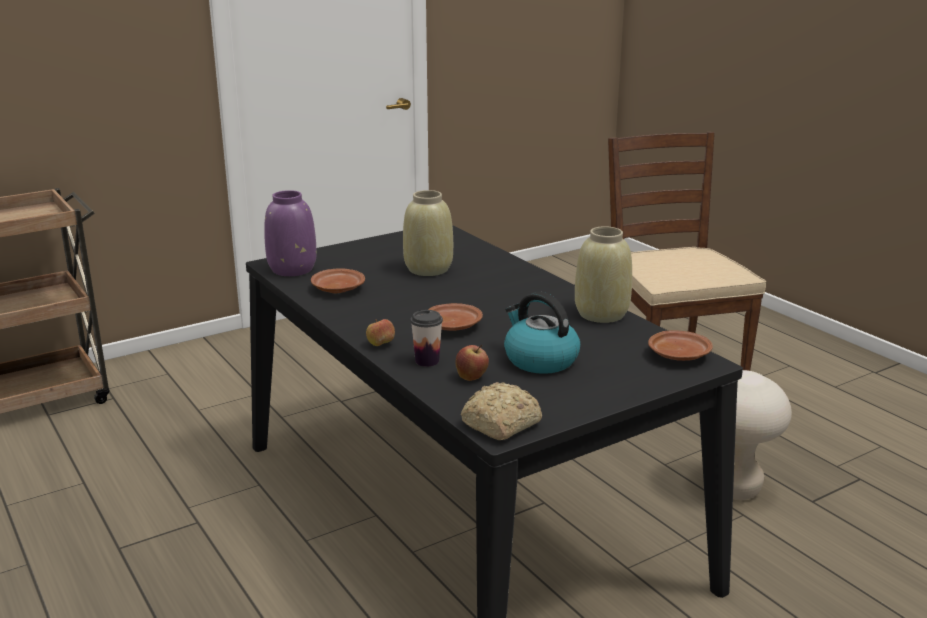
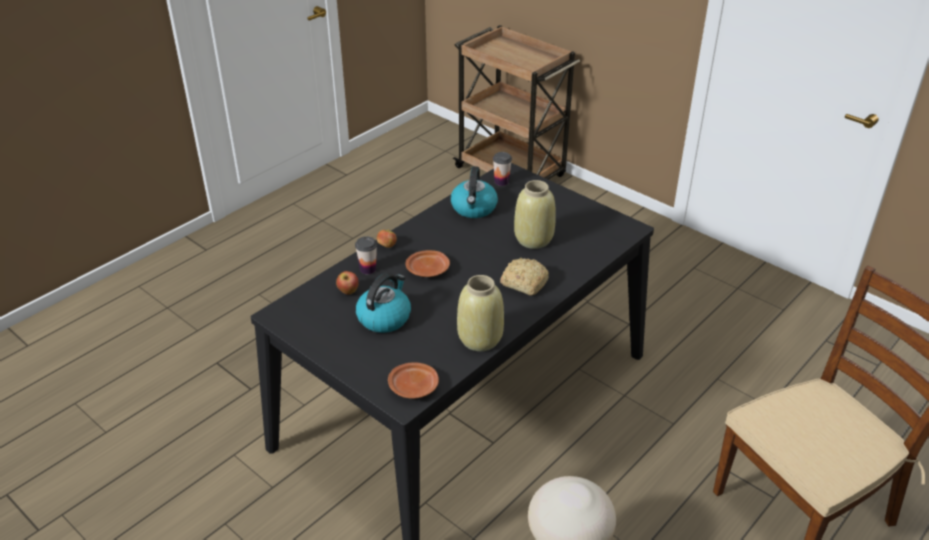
camera: 75 degrees right, 15 degrees up
(292, 269) = (501, 182): purple vase -> cup
(337, 289) = (474, 208): brown plate -> kettle
(499, 425) = (286, 313): bread -> bread (523, 282)

